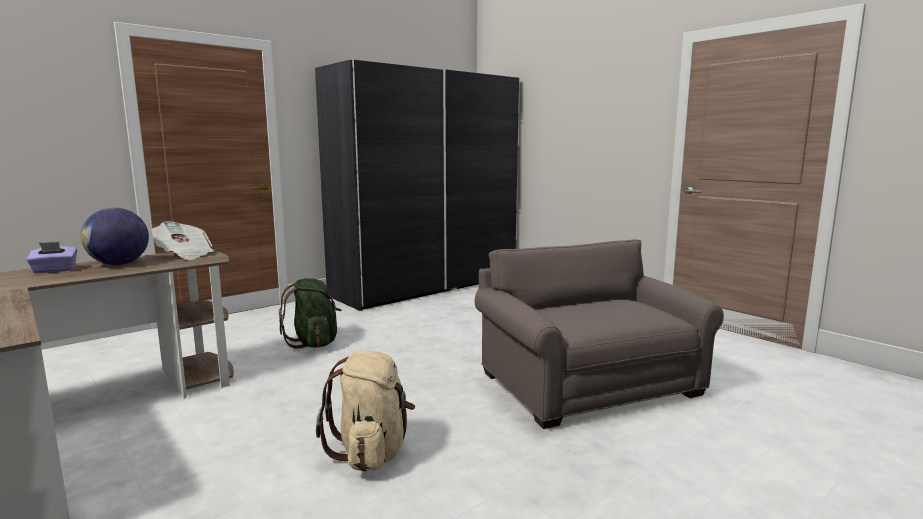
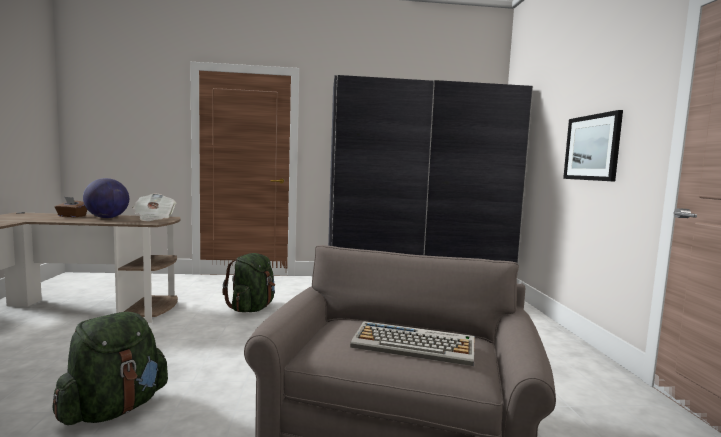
camera: 35 degrees right, 5 degrees down
(54, 270) = (71, 216): purple tissue box -> brown tissue box
(371, 452) = (114, 409): beige backpack -> green backpack
(597, 140) = (592, 147): none -> picture
(618, 311) = (414, 345): none -> keyboard

